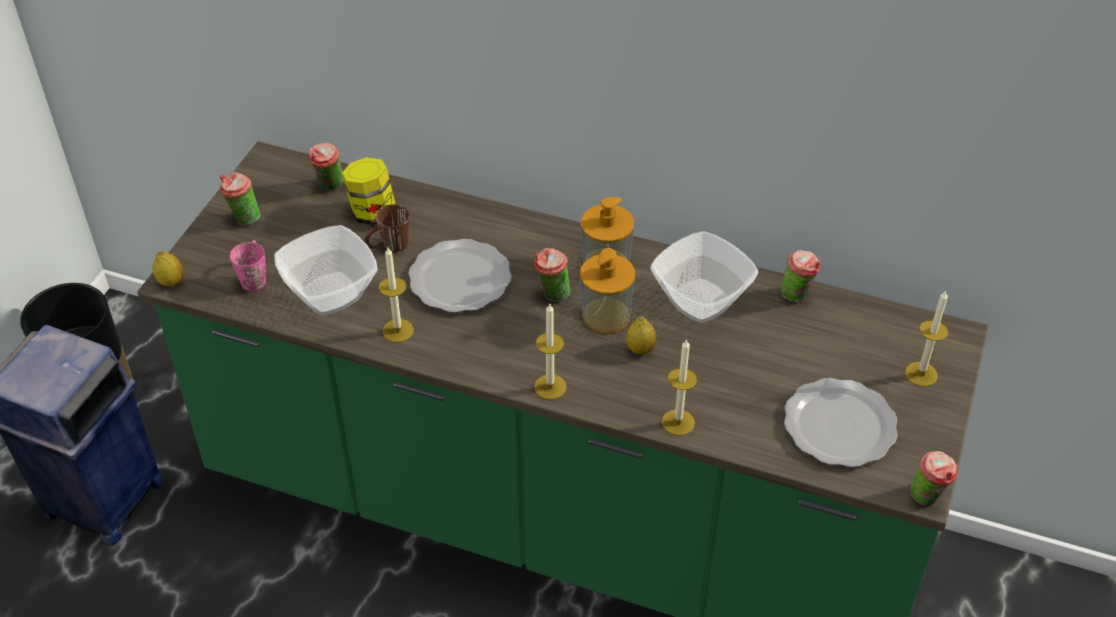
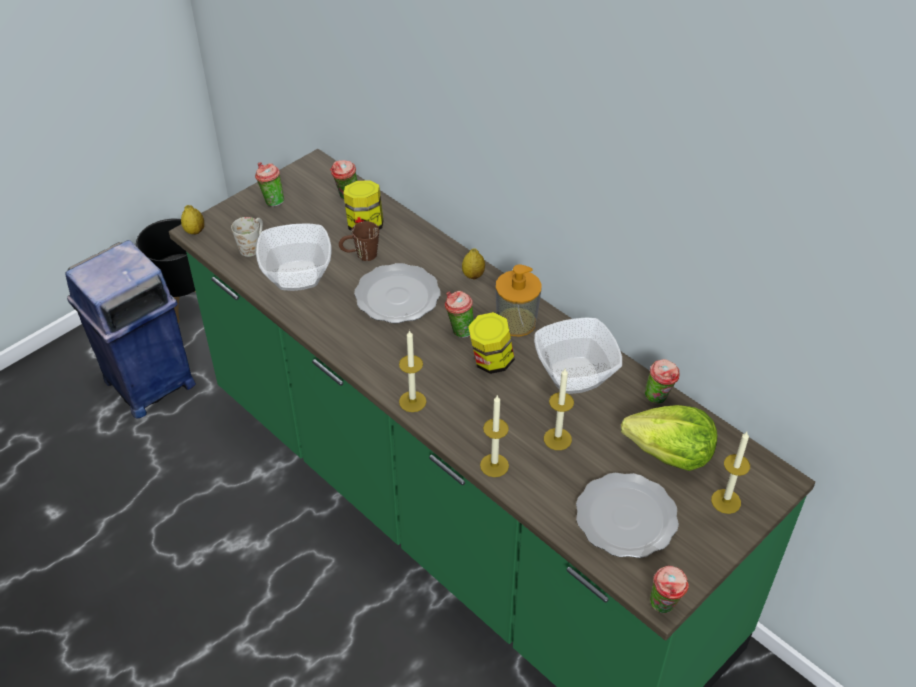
camera: 25 degrees right, 0 degrees up
(254, 276) = (253, 246): pink mug -> white mug
(398, 330) = (327, 319): candle -> candle (557, 439)
(606, 315) = (491, 361): soap dispenser -> jar
(640, 349) = (501, 397): lemon -> lemon (473, 275)
(841, 347) = (670, 454): none -> lettuce

